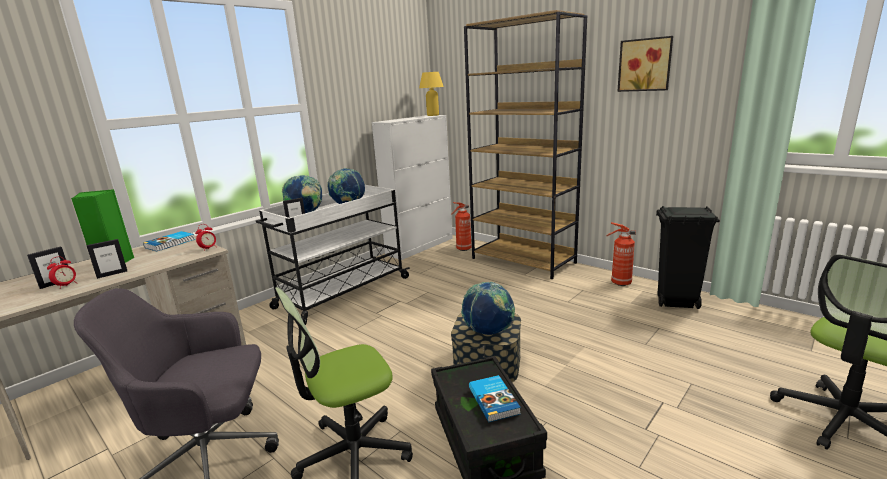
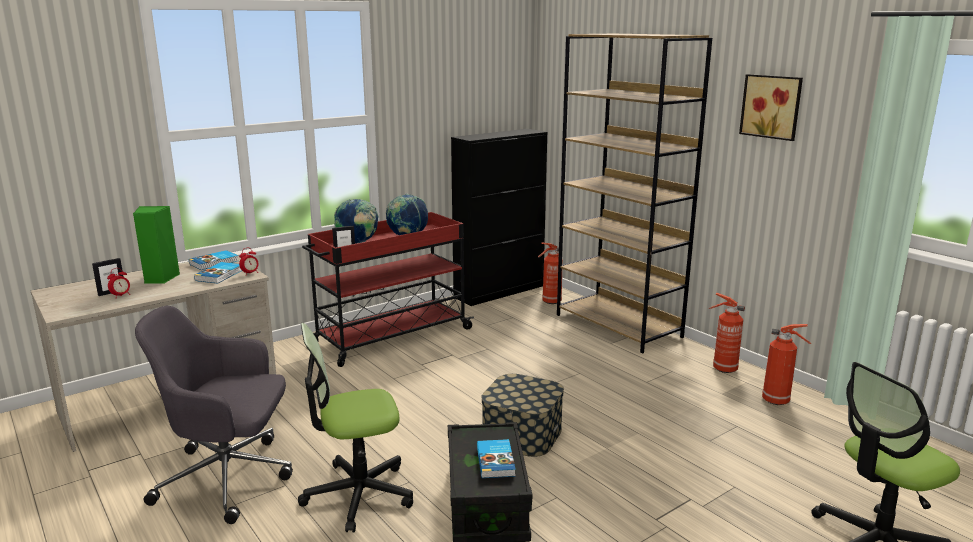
camera: 10 degrees right, 0 degrees up
(112, 274) = (160, 289): picture frame -> none
(177, 253) = (220, 275): none -> book
(342, 293) = (390, 337): white cart -> red cart
(420, 246) = (500, 291): white cabinet -> black cabinet
(433, 115) = (530, 131): yellow table lamp -> none
(489, 332) = (522, 399): globe -> none
(675, 302) = (777, 401): black trash can -> fire extinguisher

